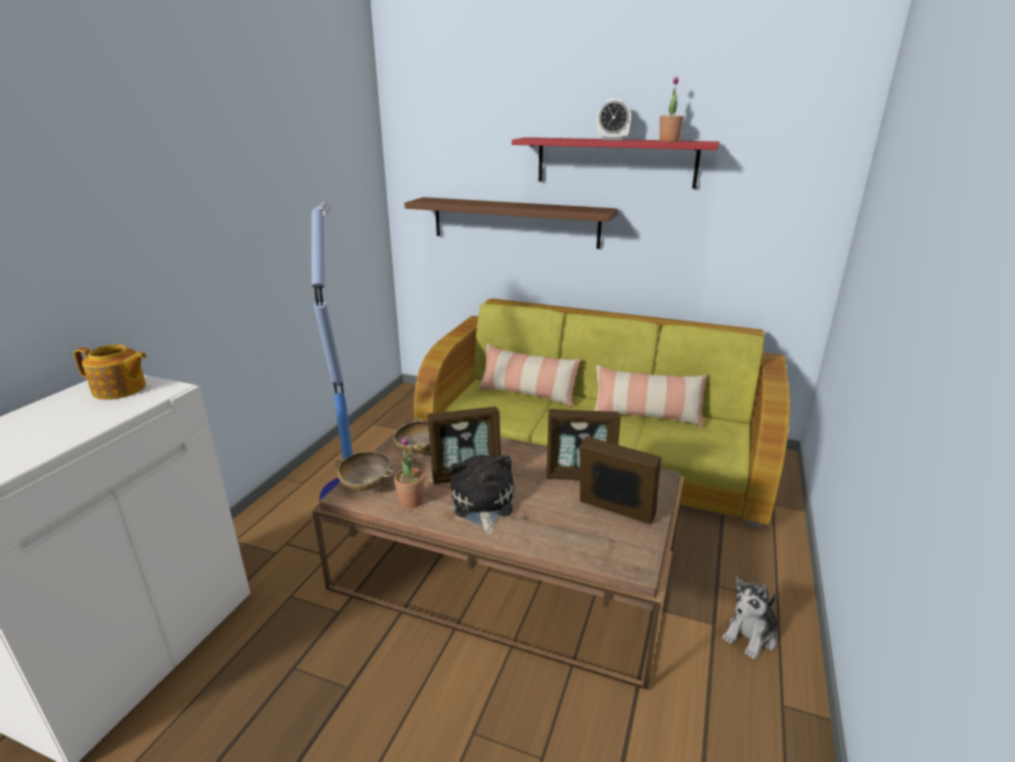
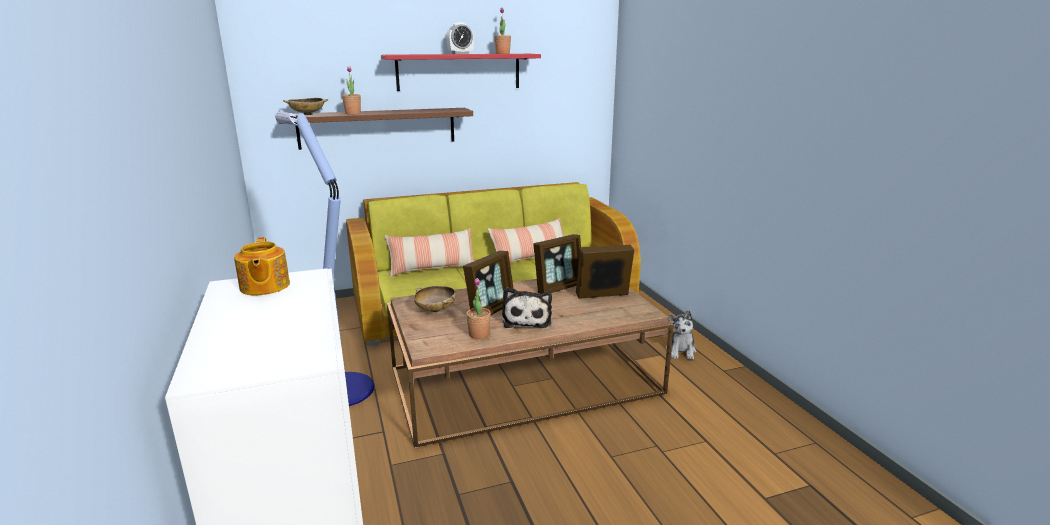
camera: 40 degrees left, 5 degrees down
(120, 389) = (264, 287): teapot -> teapot turned 105 degrees clockwise
(367, 485) = (432, 339): beige bowl -> beige bowl (307, 114)
(478, 204) = (353, 113): none -> potted plant
(482, 504) = (527, 319): plush toy -> plush toy turned 135 degrees counterclockwise

